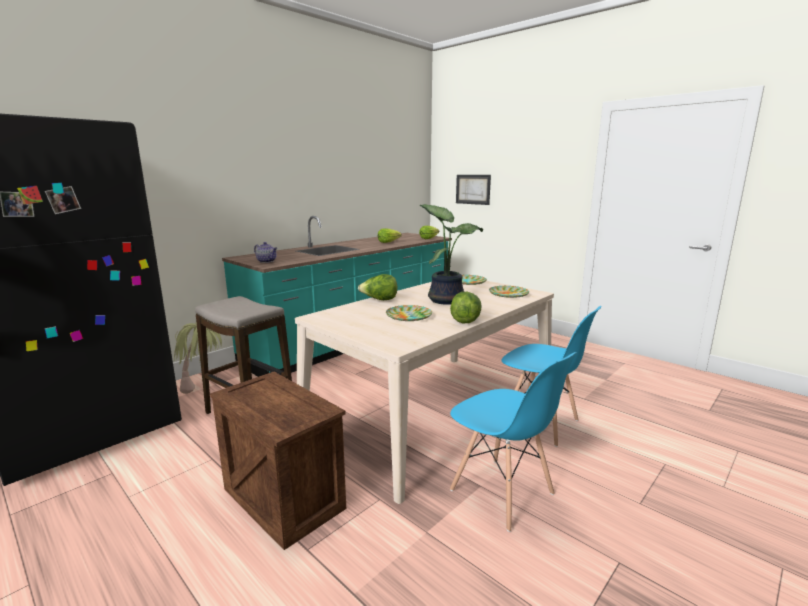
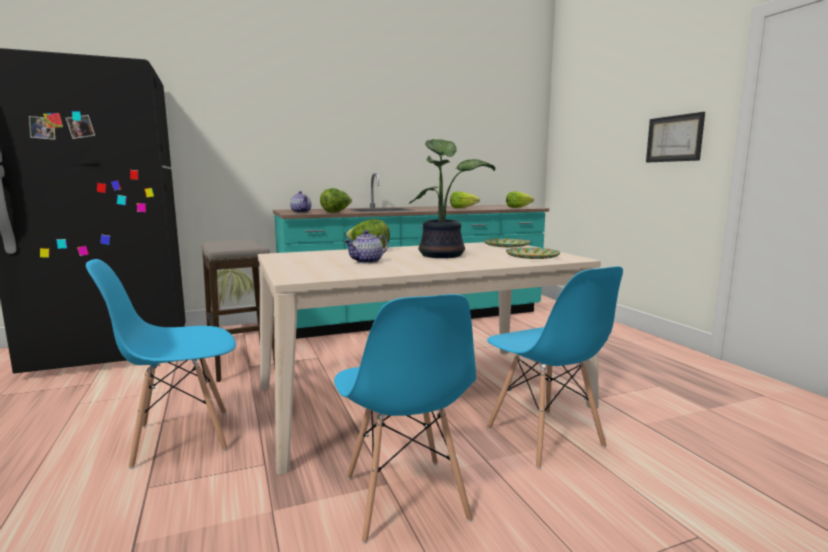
camera: 25 degrees right, 5 degrees down
(281, 499) = (181, 437): crate -> blue chair
(409, 316) = (367, 262): plate -> teapot
(465, 320) = (421, 269): lettuce -> lettuce (336, 212)
(473, 189) = (590, 151): picture -> picture (674, 138)

